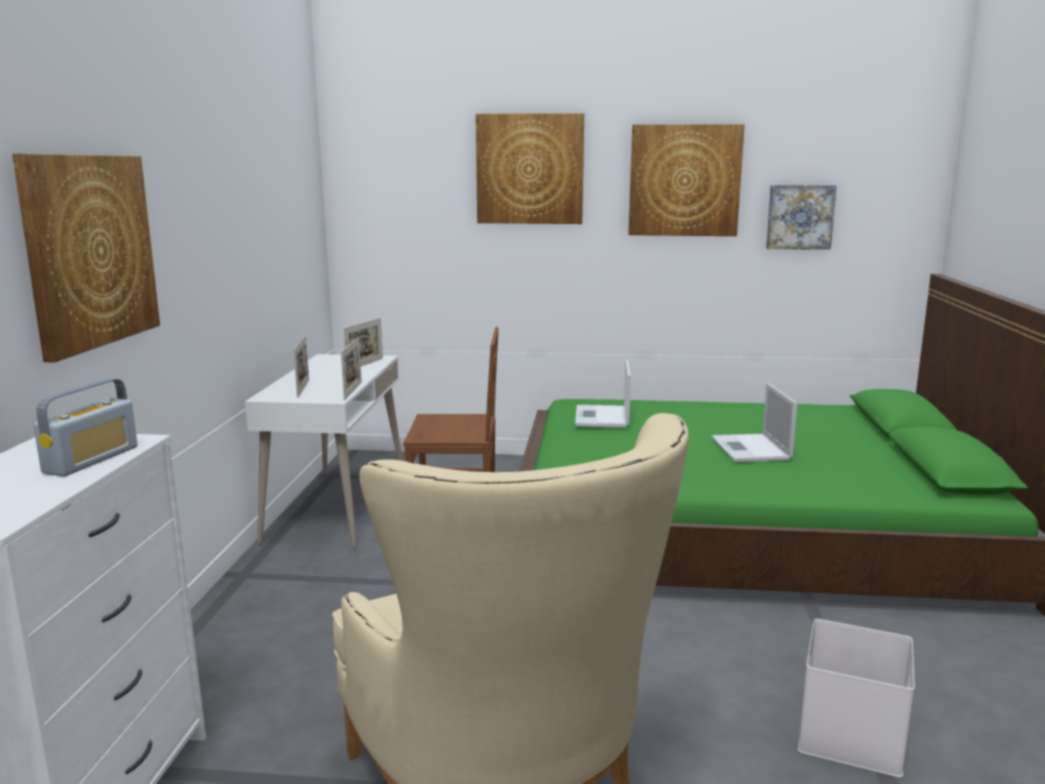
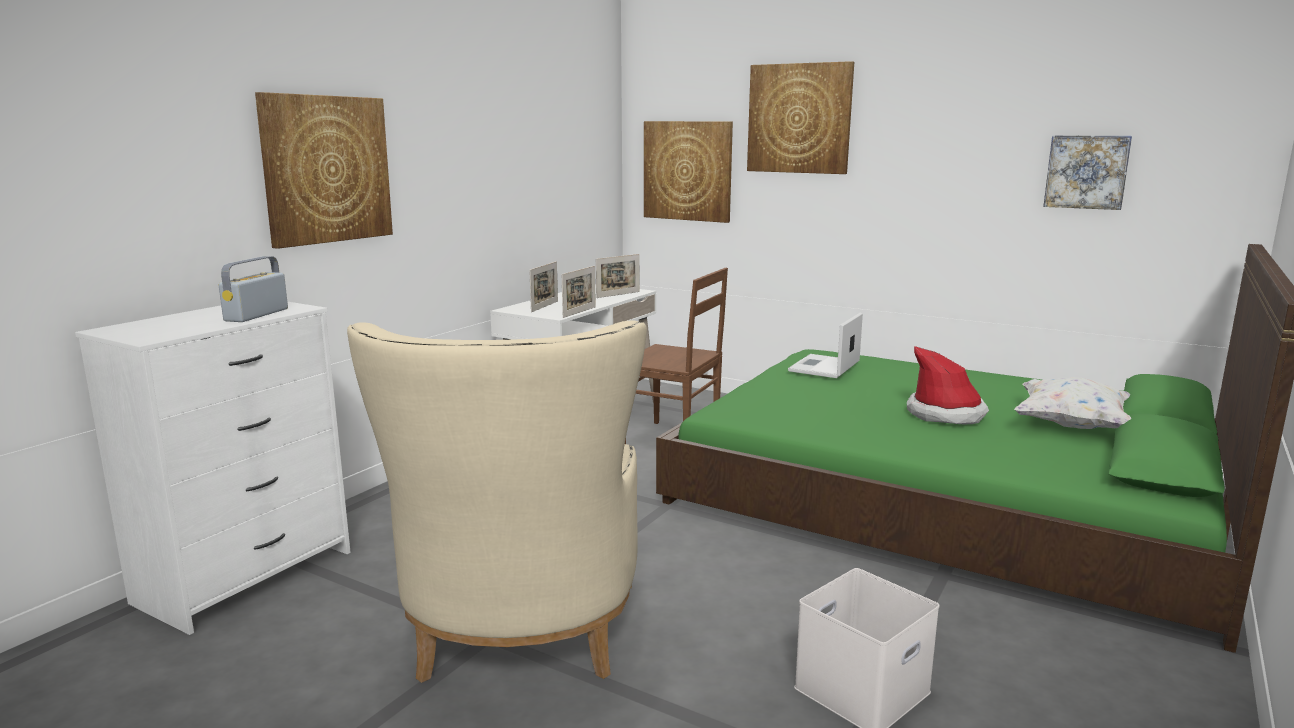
camera: 25 degrees right, 0 degrees up
(92, 460) = (256, 315): radio -> radio turned 150 degrees clockwise
(684, 180) = (955, 130): picture -> picture (687, 171)
(751, 449) = (945, 414): laptop -> hat
(850, 444) = (1071, 426): none -> white pillow

